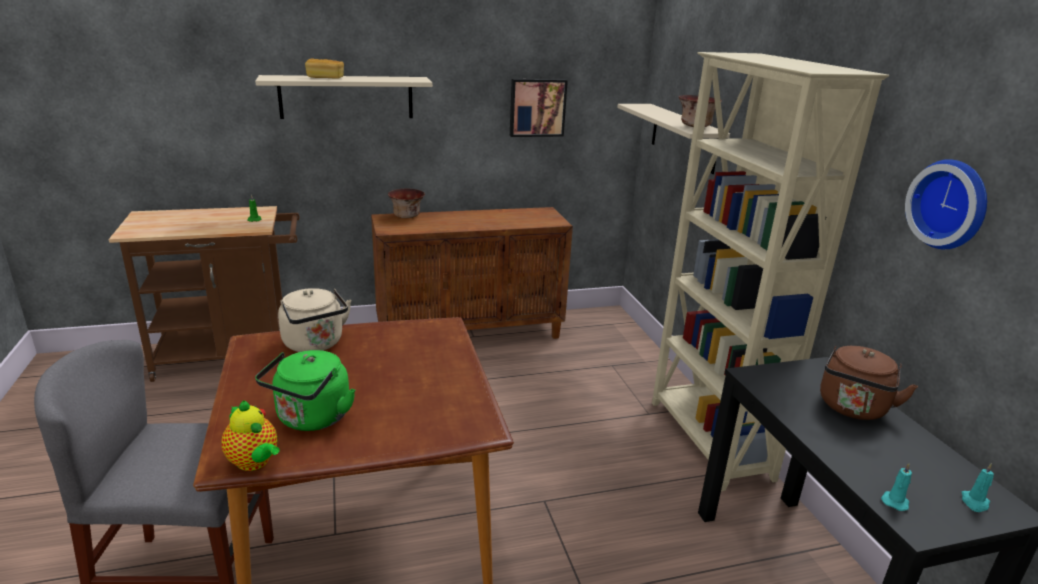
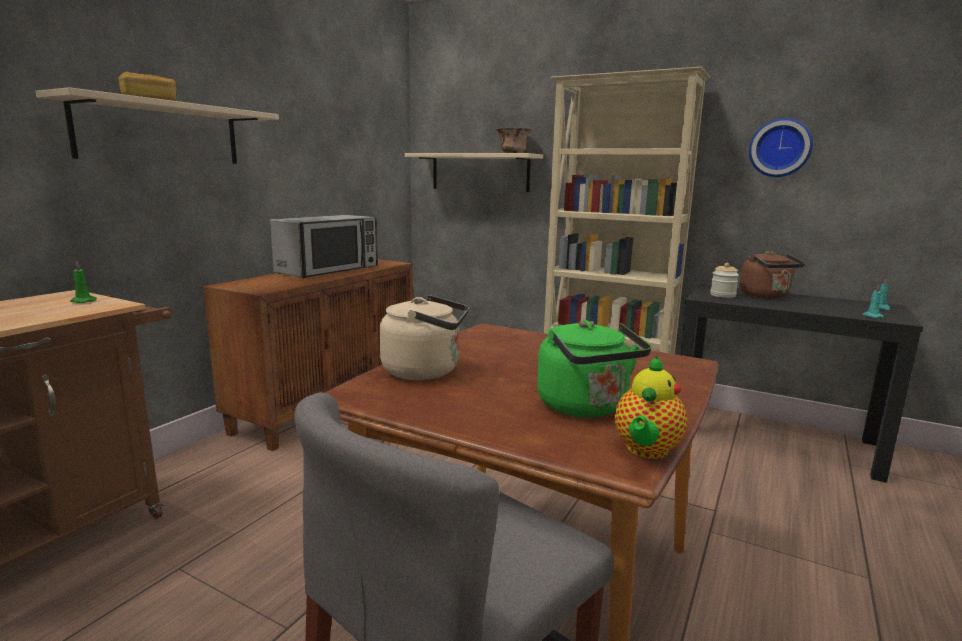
camera: 45 degrees left, 10 degrees down
(254, 462) = (646, 451): teapot -> teapot turned 120 degrees clockwise
(407, 216) = (250, 280): bowl -> none
(484, 218) = (329, 270): none -> microwave
(537, 107) = (342, 156): picture -> none
(792, 383) = (722, 295): none -> jar

